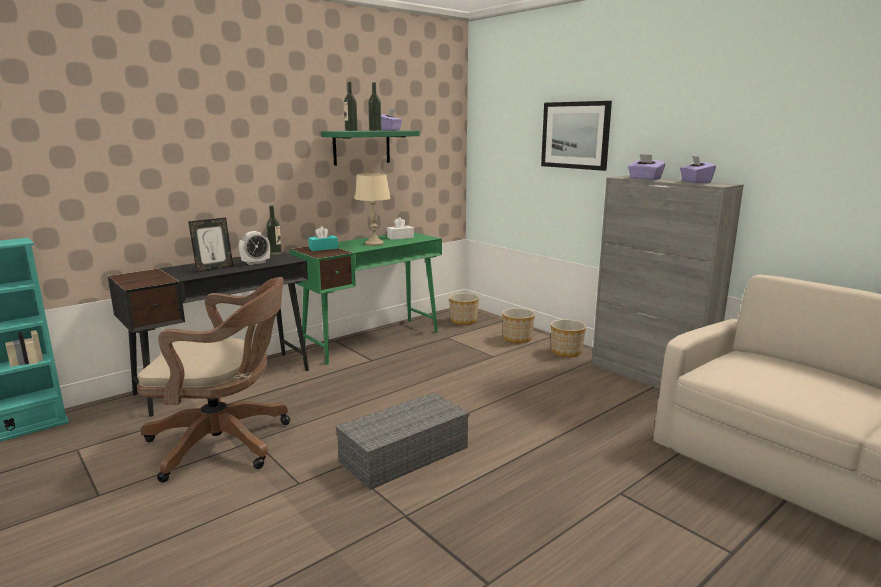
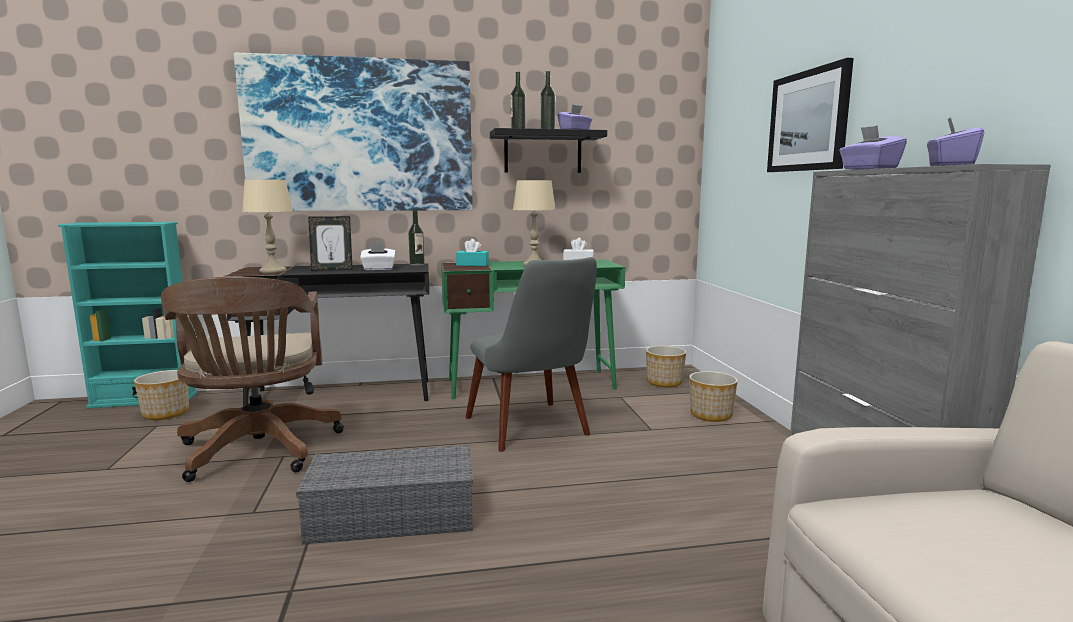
camera: 30 degrees right, 5 degrees down
(160, 278) = (273, 271): none -> beige table lamp
(211, 138) = (360, 136): none -> picture
(226, 443) = (258, 452): brown office chair -> brown office chair turned 45 degrees clockwise
(256, 263) = (378, 269): alarm clock -> white tissue box
(361, 147) = (543, 153): green shelf -> black shelf
(421, 375) = (534, 431): none -> grey chair
(566, 352) = (765, 445): planter -> planter (166, 413)

